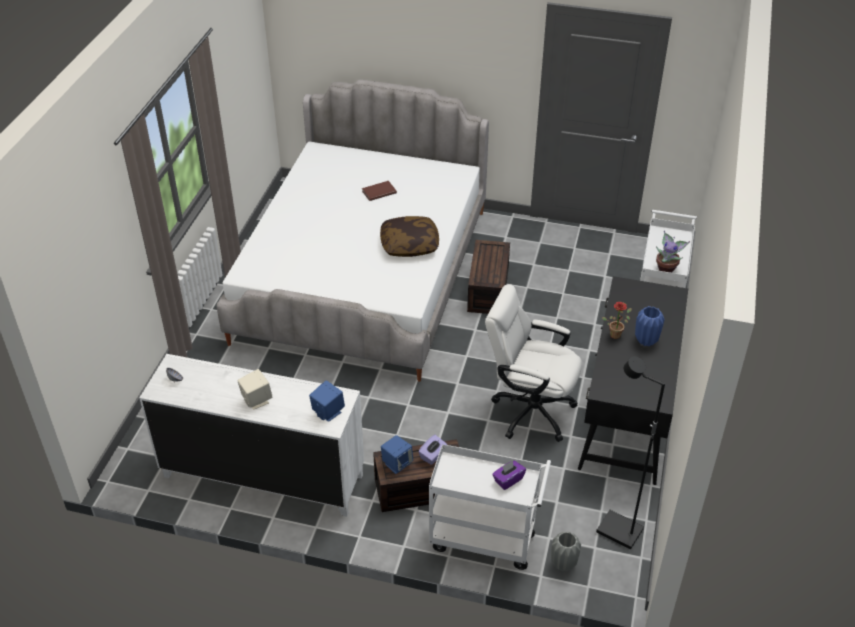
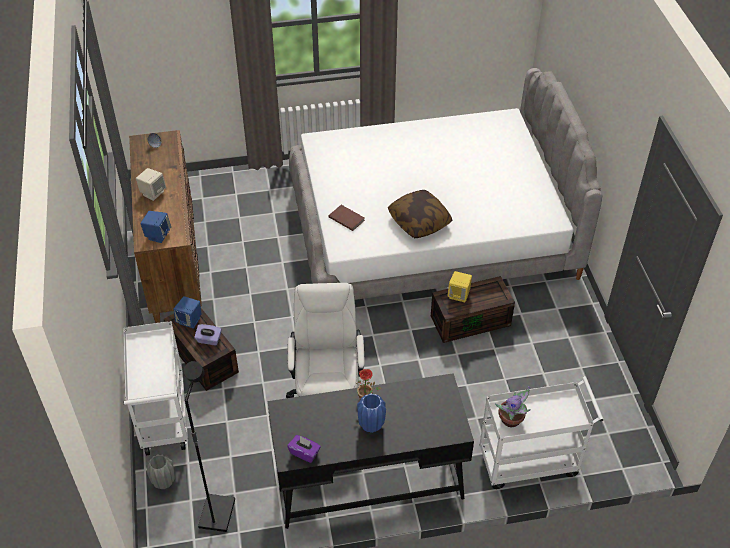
camera: 65 degrees right, 5 degrees up
(263, 477) = (173, 260): white dresser -> brown dresser
(378, 192) = (479, 176): brown book -> brown book (346, 218)
(482, 270) = (459, 295): none -> yellow speaker
(508, 480) = (158, 380): purple tissue box -> purple tissue box (304, 453)

